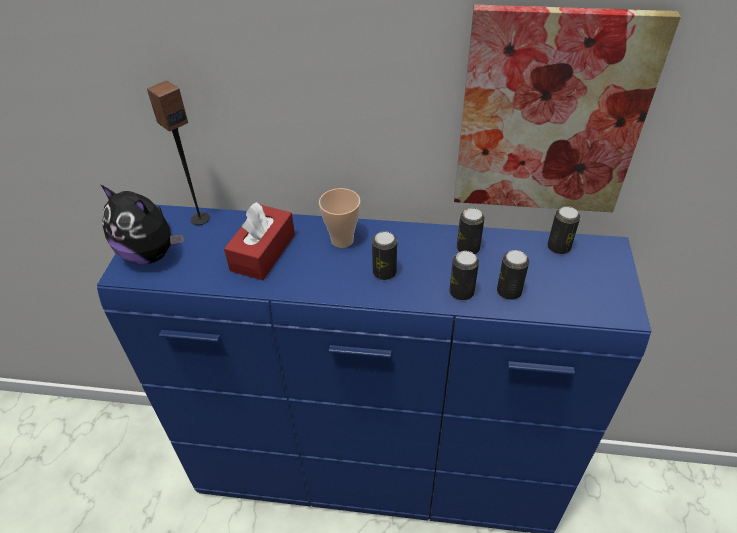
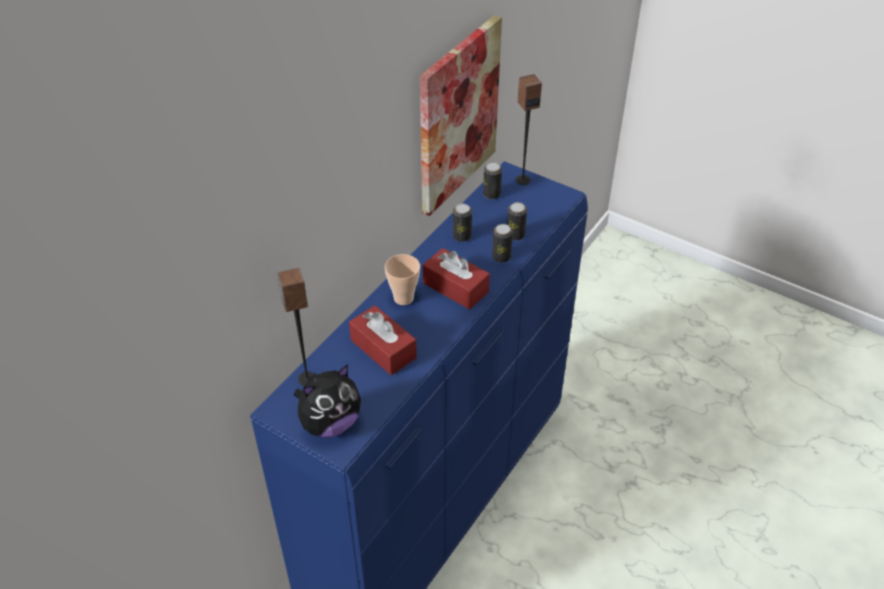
camera: 65 degrees left, 0 degrees up
(384, 272) = (455, 287): can -> red tissue box
(611, 264) = (522, 180): none -> speaker

